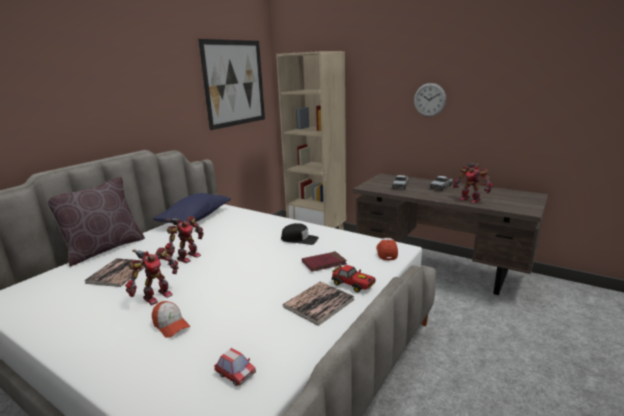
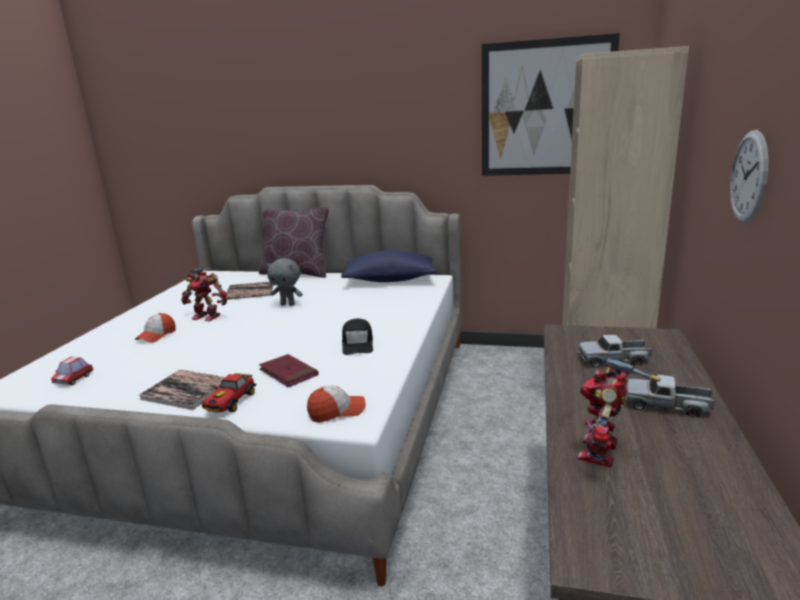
camera: 70 degrees right, 0 degrees up
(187, 257) = (288, 304): toy robot -> grey plush toy

